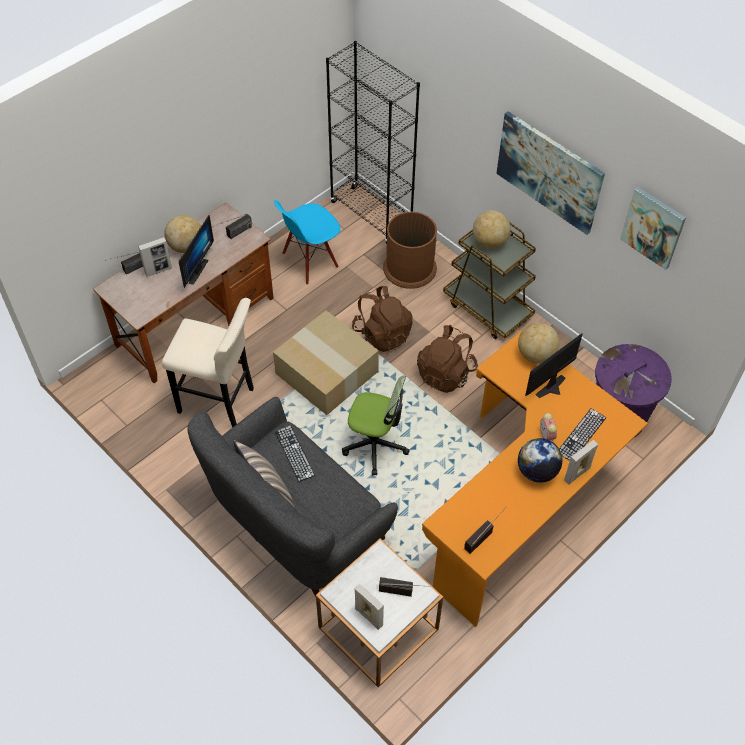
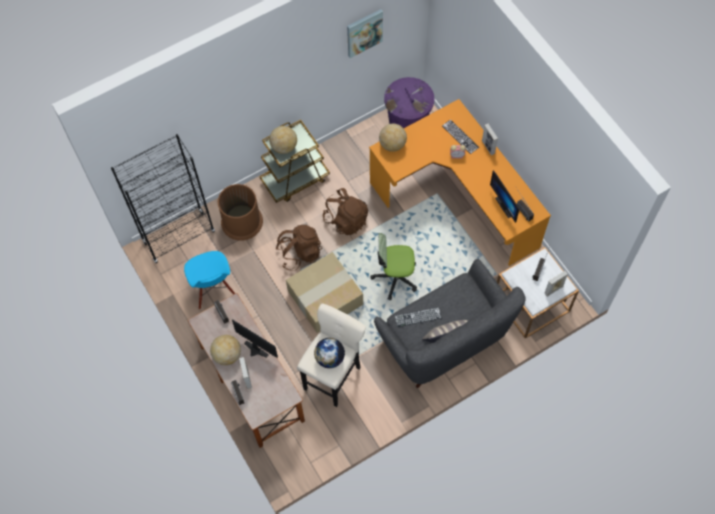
camera: 75 degrees left, 10 degrees up
(375, 445) = (395, 277): office chair -> office chair turned 120 degrees counterclockwise
(537, 471) = (481, 168): globe -> globe (329, 358)
(549, 172) = (288, 78): picture -> none
(554, 389) = (422, 142): monitor -> monitor (506, 205)

